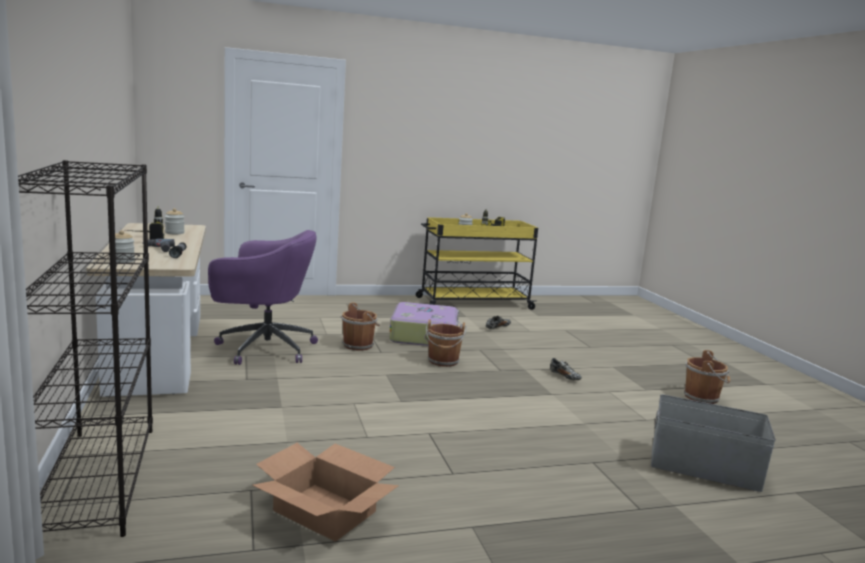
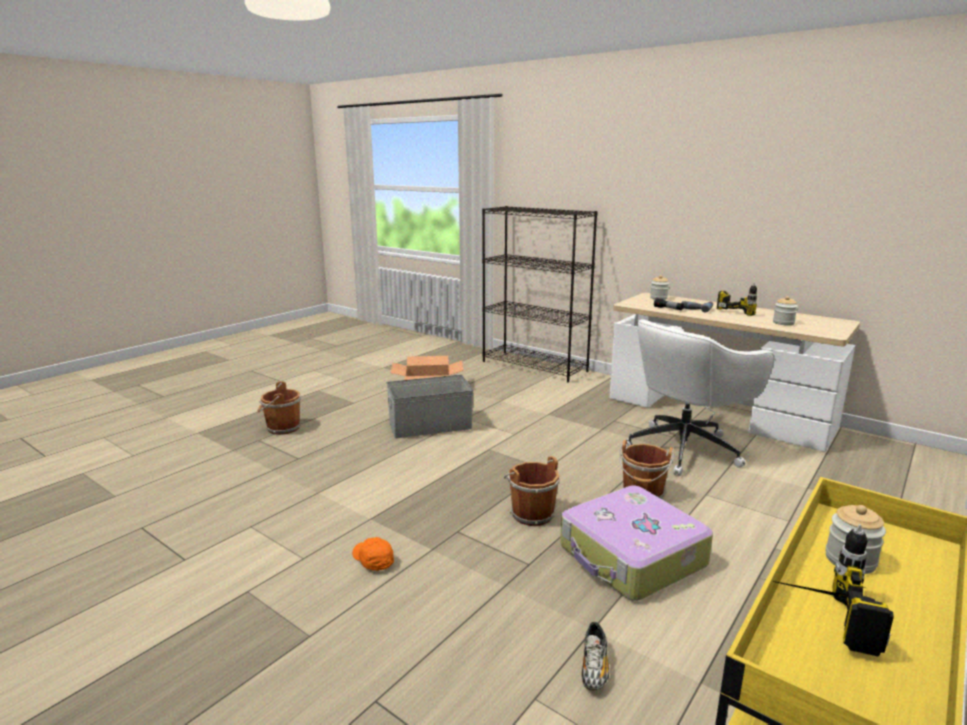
camera: 145 degrees right, 5 degrees up
(263, 348) = (685, 448): purple office chair -> white office chair
(565, 377) = (373, 560): shoe -> orange cap
(703, 397) = (152, 616): brown bucket -> brown bucket (282, 428)
(704, 468) = (196, 488): grey storage box -> grey storage box (429, 426)

